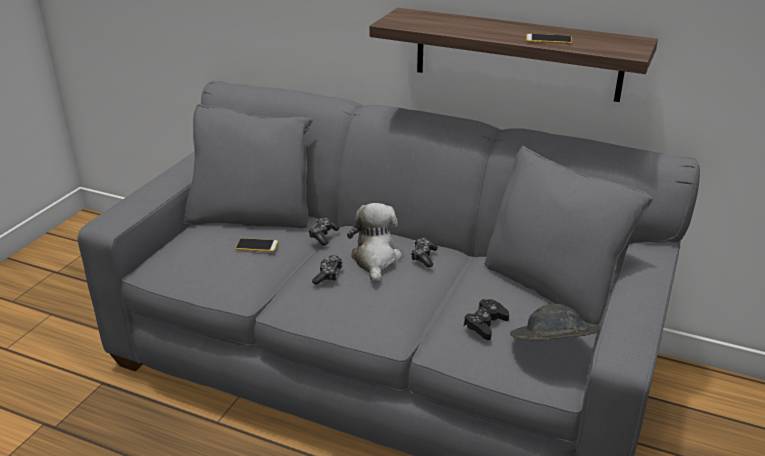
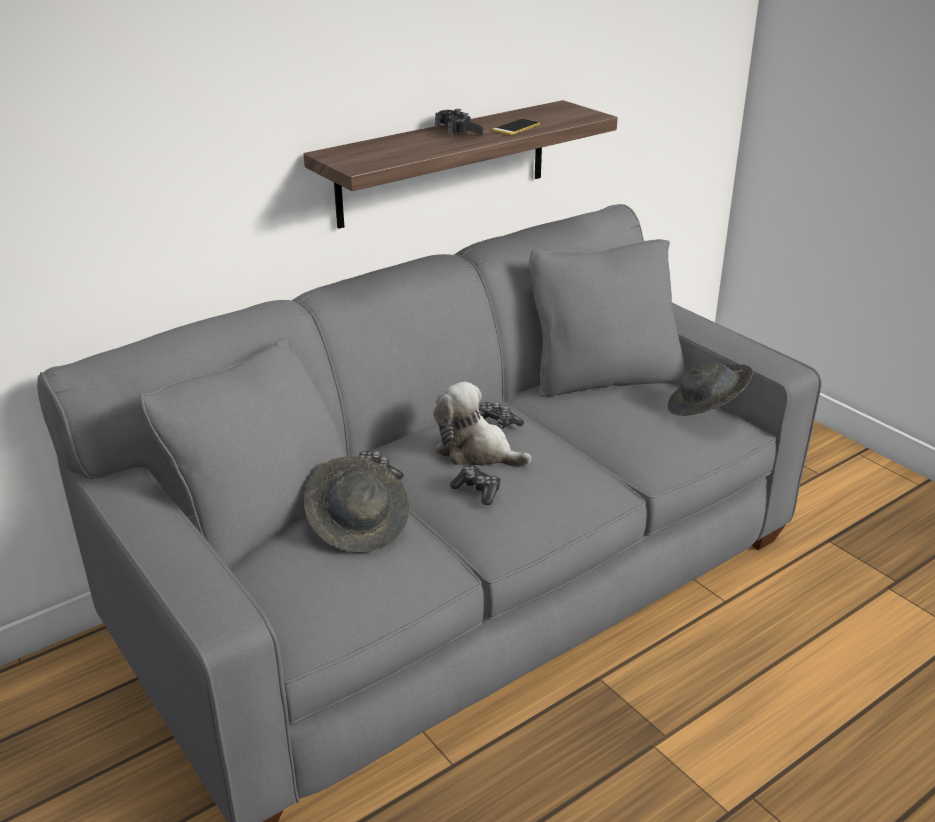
camera: 60 degrees left, 0 degrees up
(257, 245) = (359, 524): phone -> grey hat
(485, 324) = (647, 428): black game controller -> black game controller (458, 131)

